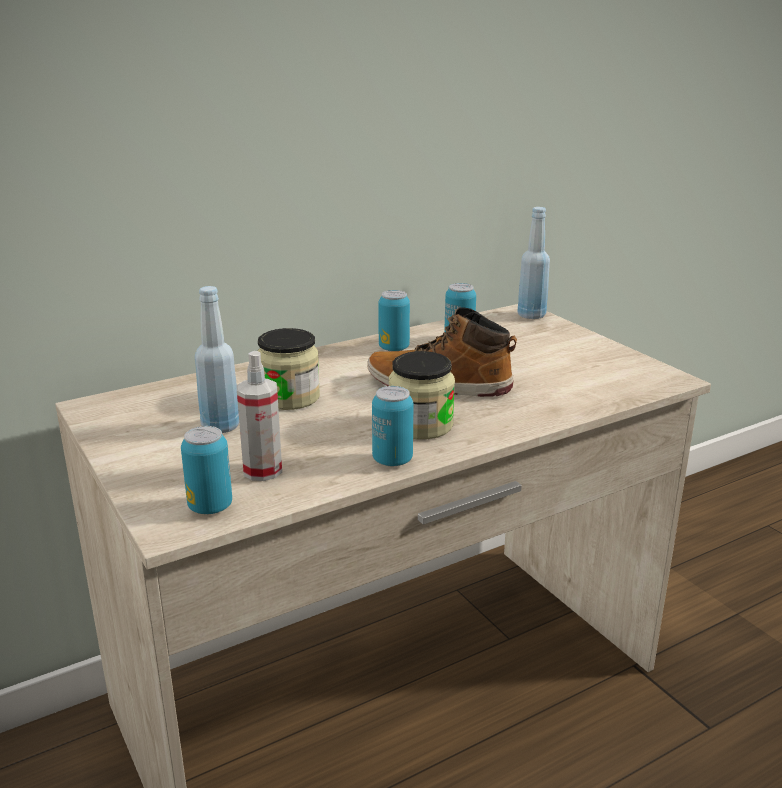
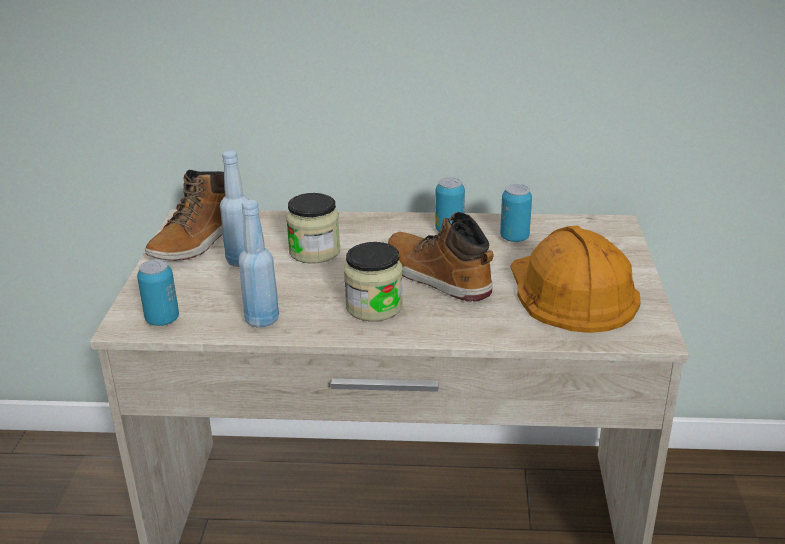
camera: 35 degrees right, 5 degrees up
(137, 423) = (197, 241): none -> boot
(262, 471) = (224, 305): spray bottle -> none
(392, 460) = (315, 328): can -> none
(531, 315) = (617, 231): blue bottle -> blue bottle (261, 320)
(564, 366) = (570, 291): none -> orange hard hat

